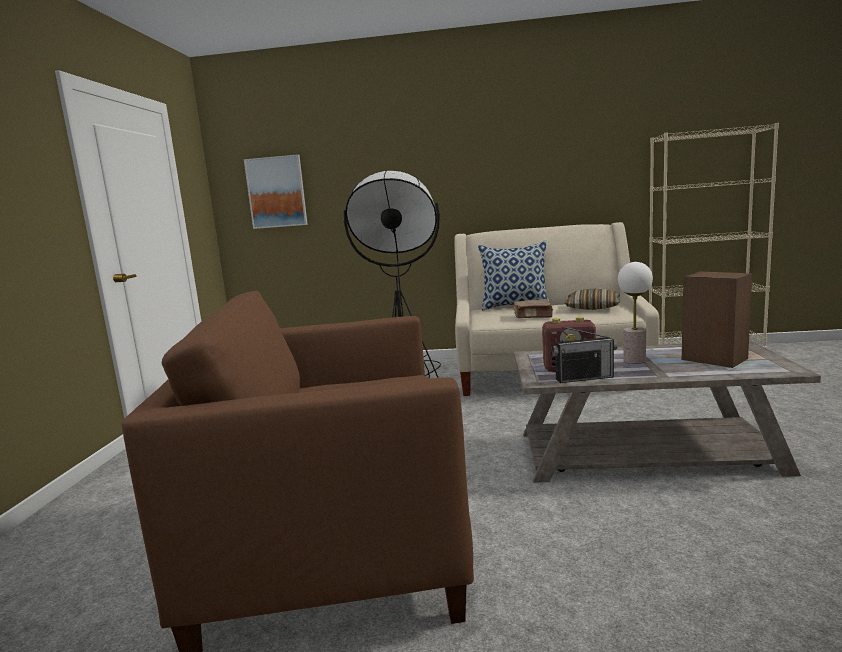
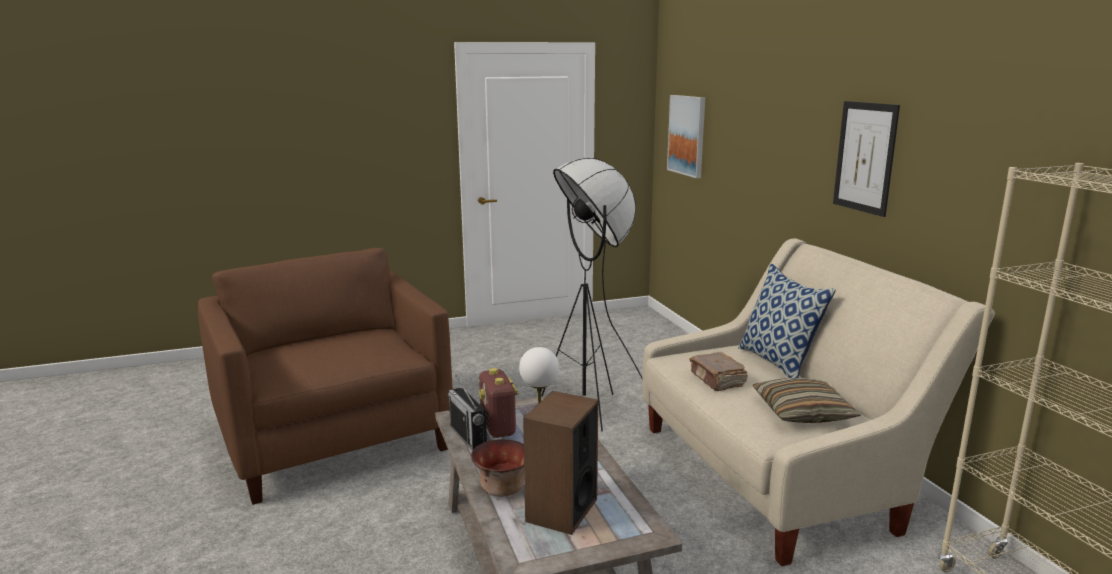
camera: 65 degrees right, 5 degrees up
(501, 166) = (865, 157): none -> picture
(682, 371) = (501, 489): none -> bowl

